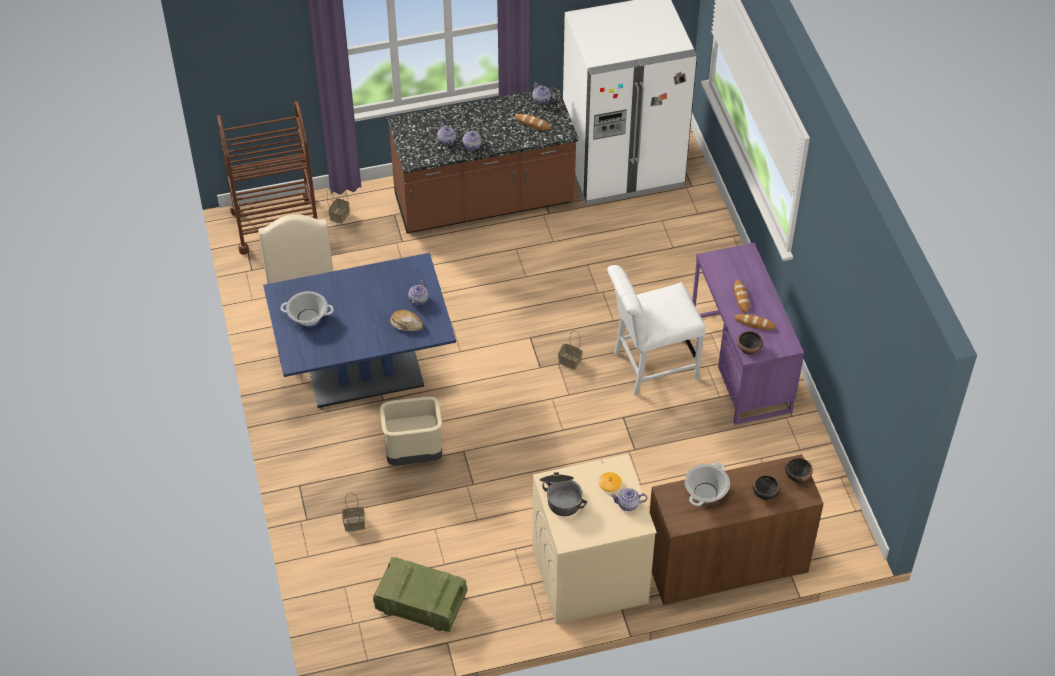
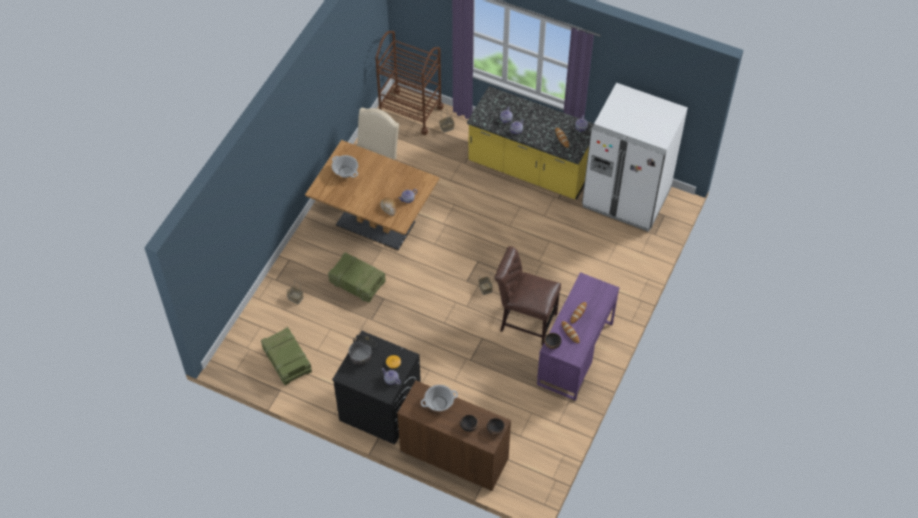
camera: 40 degrees right, 5 degrees up
(365, 374) = (375, 224): blue dining table -> brown dining table
(414, 454) = (358, 283): beige trash can -> crate
(484, 202) = (529, 169): brown counter -> yellow counter
(589, 576) = (379, 408): beige washing machine -> black washing machine
(650, 366) = (525, 321): white chair -> brown chair

